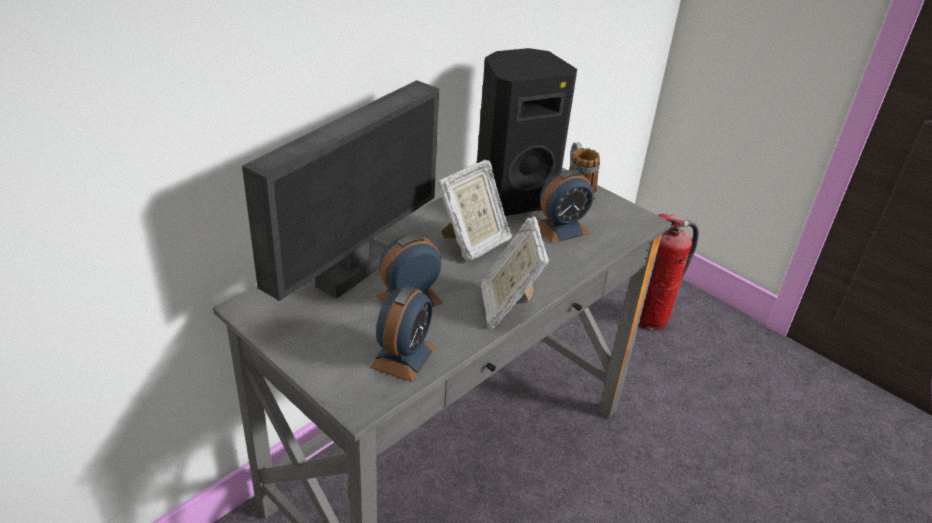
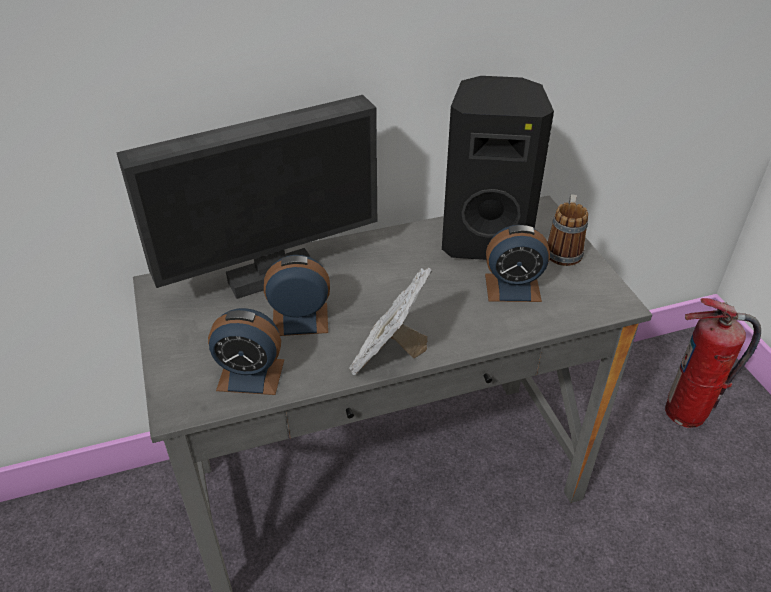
camera: 30 degrees right, 5 degrees up
(403, 356) = (250, 375): alarm clock -> alarm clock turned 45 degrees clockwise
(473, 243) = (406, 278): picture frame -> none

